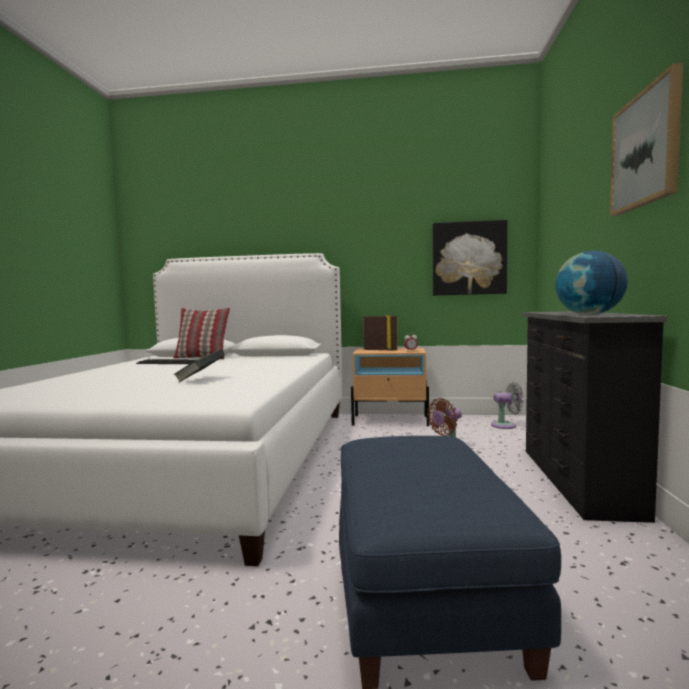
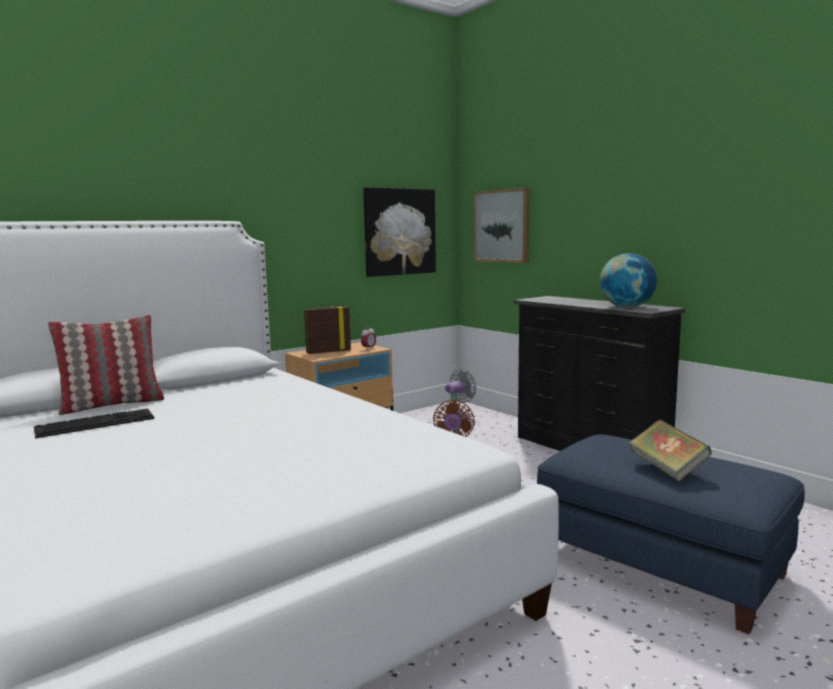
camera: 45 degrees left, 5 degrees up
(200, 379) = (301, 436): book -> book (667, 469)
(646, 149) = (649, 168): picture -> picture (502, 226)

